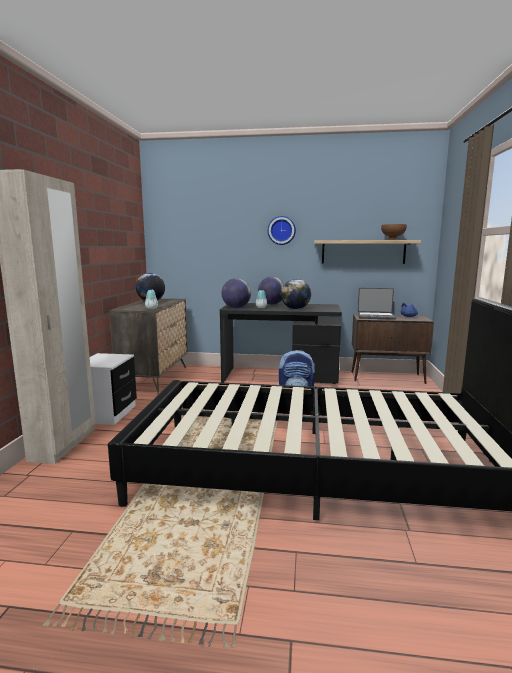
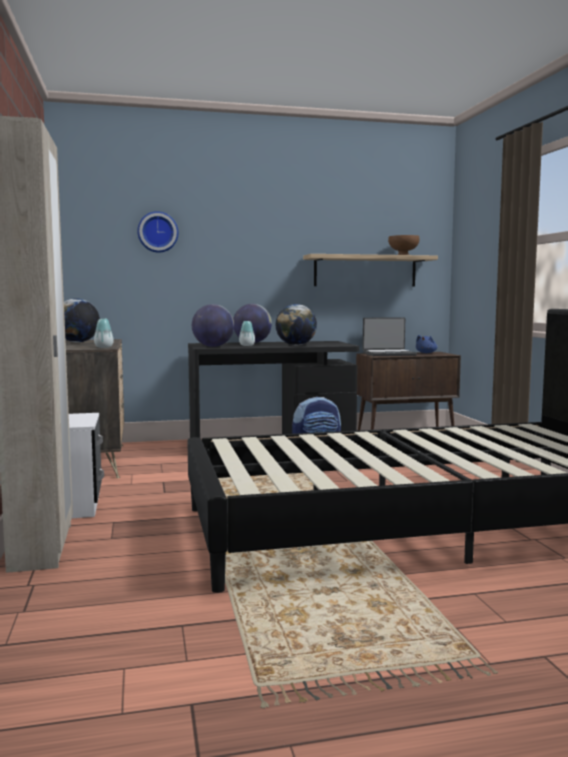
camera: 20 degrees left, 5 degrees down
(281, 230) = (259, 241): wall clock -> wall clock (157, 232)

